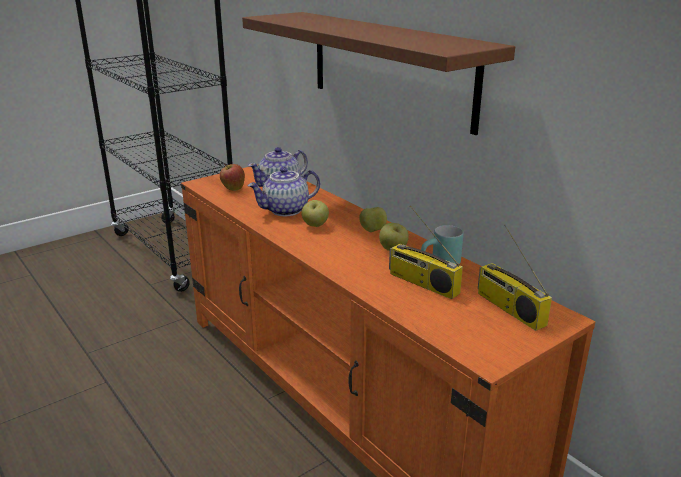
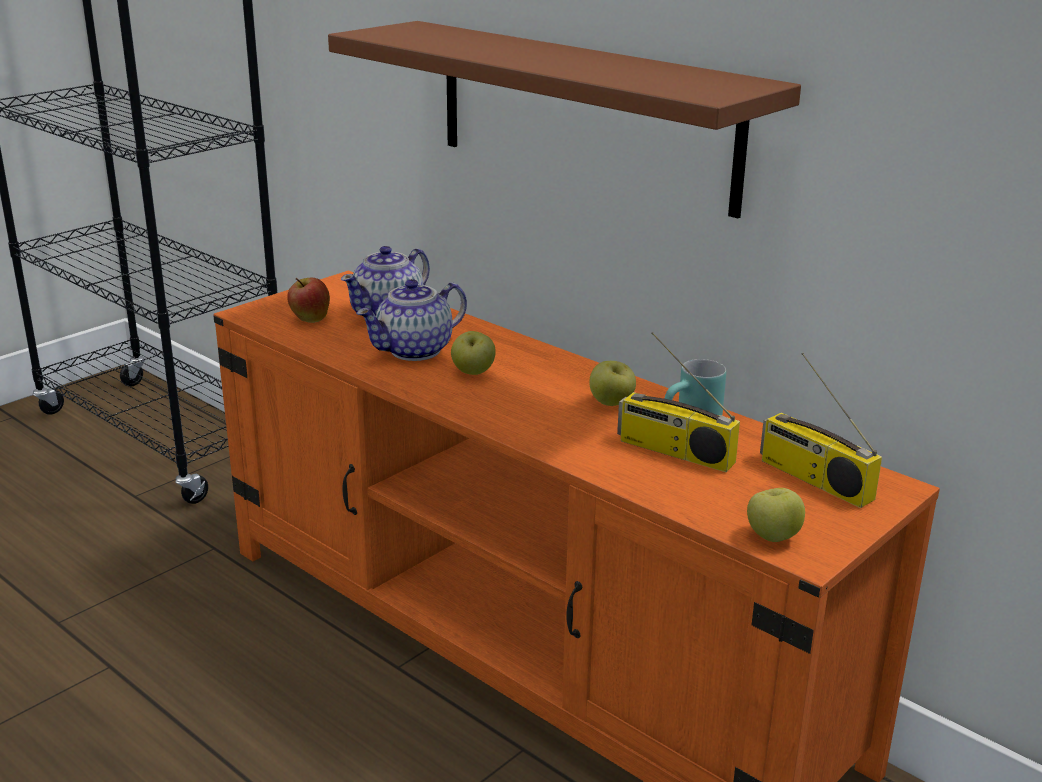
camera: 10 degrees left, 0 degrees up
(372, 231) = (568, 376): apple -> apple (772, 537)

